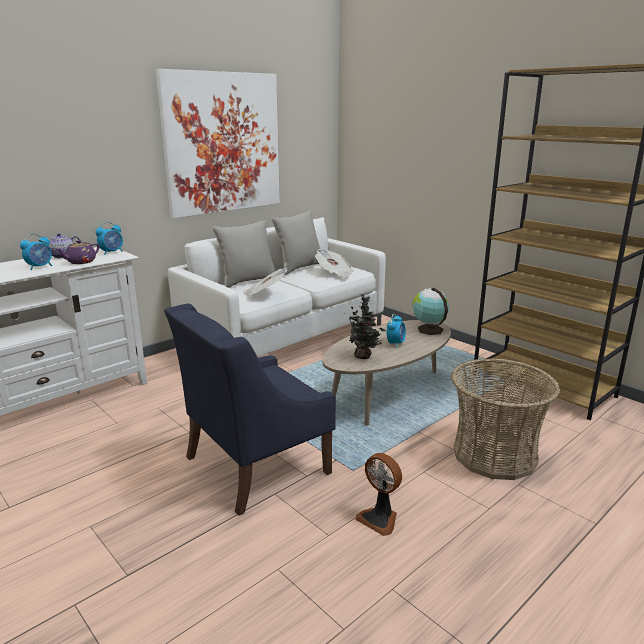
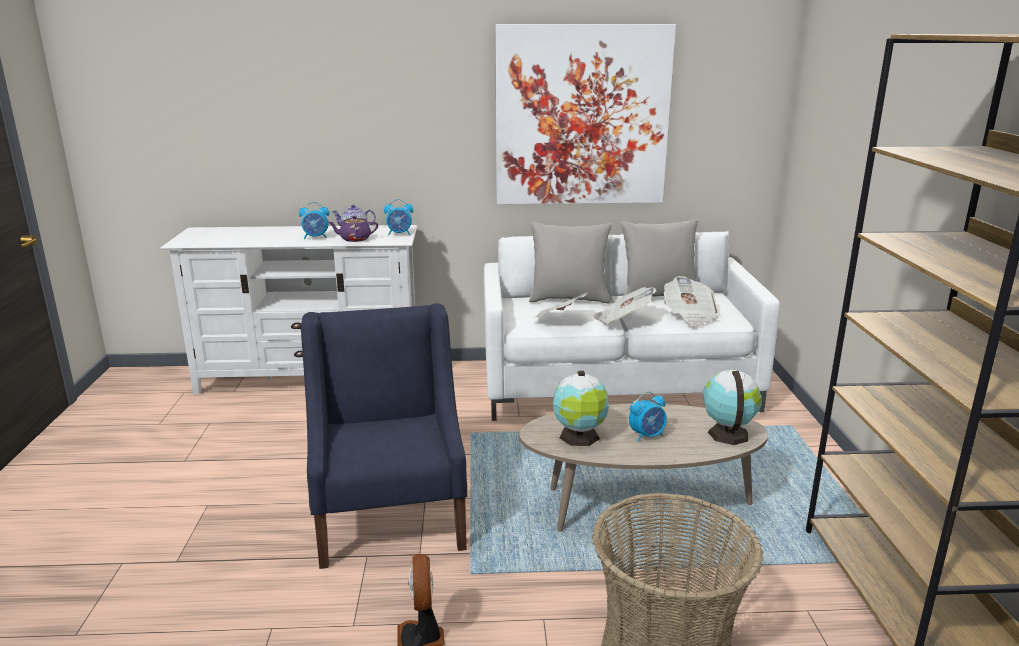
camera: 40 degrees right, 0 degrees up
(255, 465) = (390, 517): blue armchair -> blue armchair turned 75 degrees clockwise
(302, 285) = (623, 320): none -> newspaper
(364, 356) = (579, 437): potted plant -> globe

